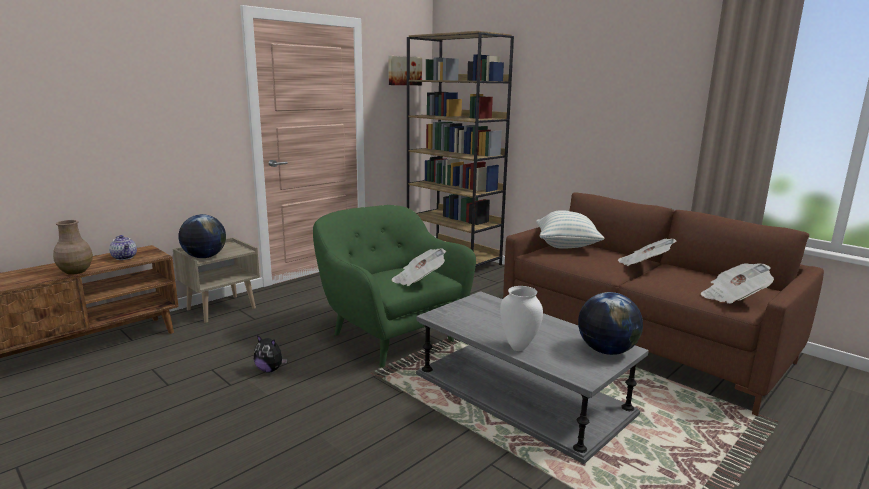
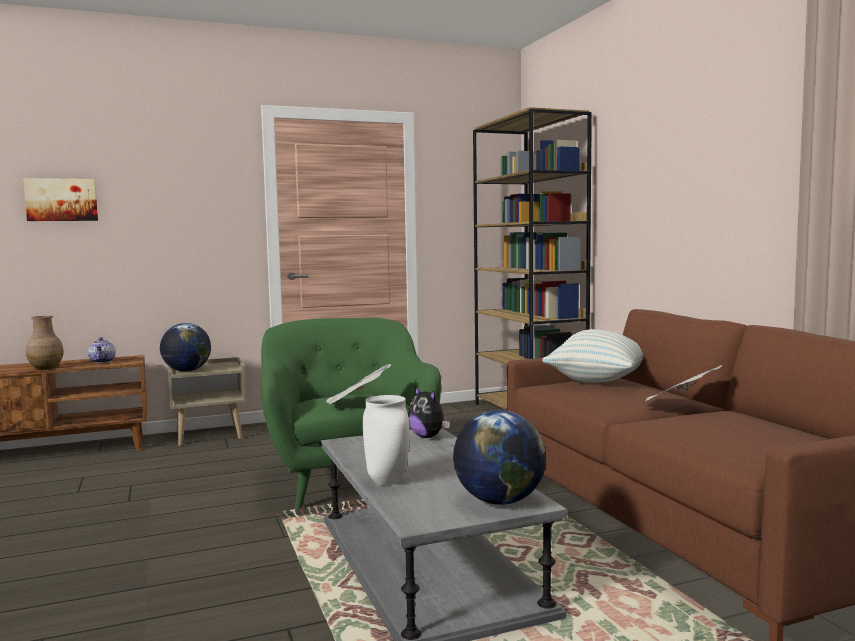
camera: 25 degrees right, 10 degrees down
(270, 370) = (182, 494): plush toy -> plush toy (428, 437)
(404, 71) = (477, 172): picture -> picture (62, 200)
(733, 298) = (758, 451): newspaper -> none

